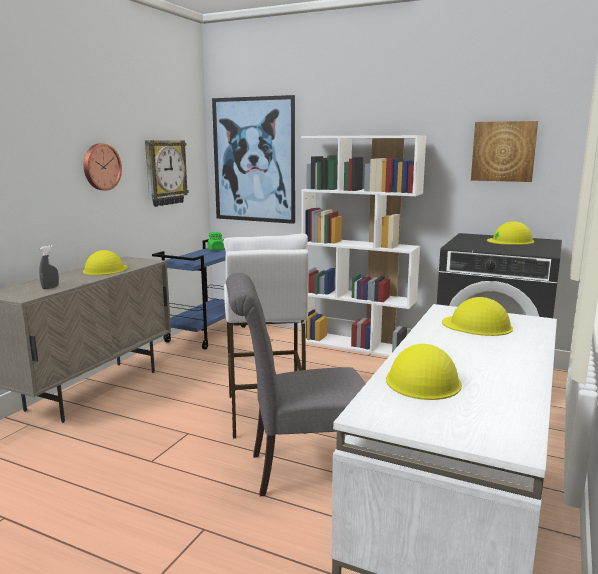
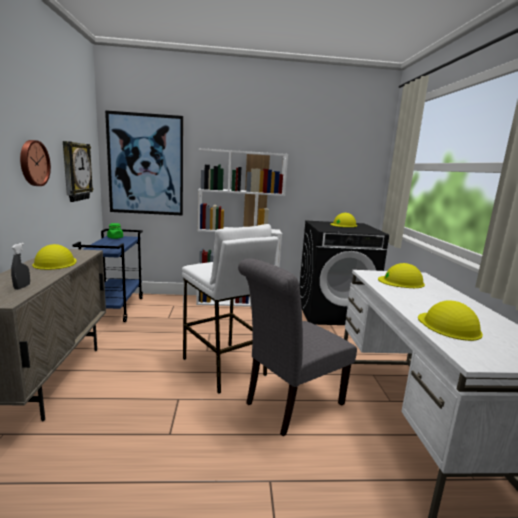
camera: 30 degrees left, 0 degrees up
(503, 151) = (331, 168): picture -> none

